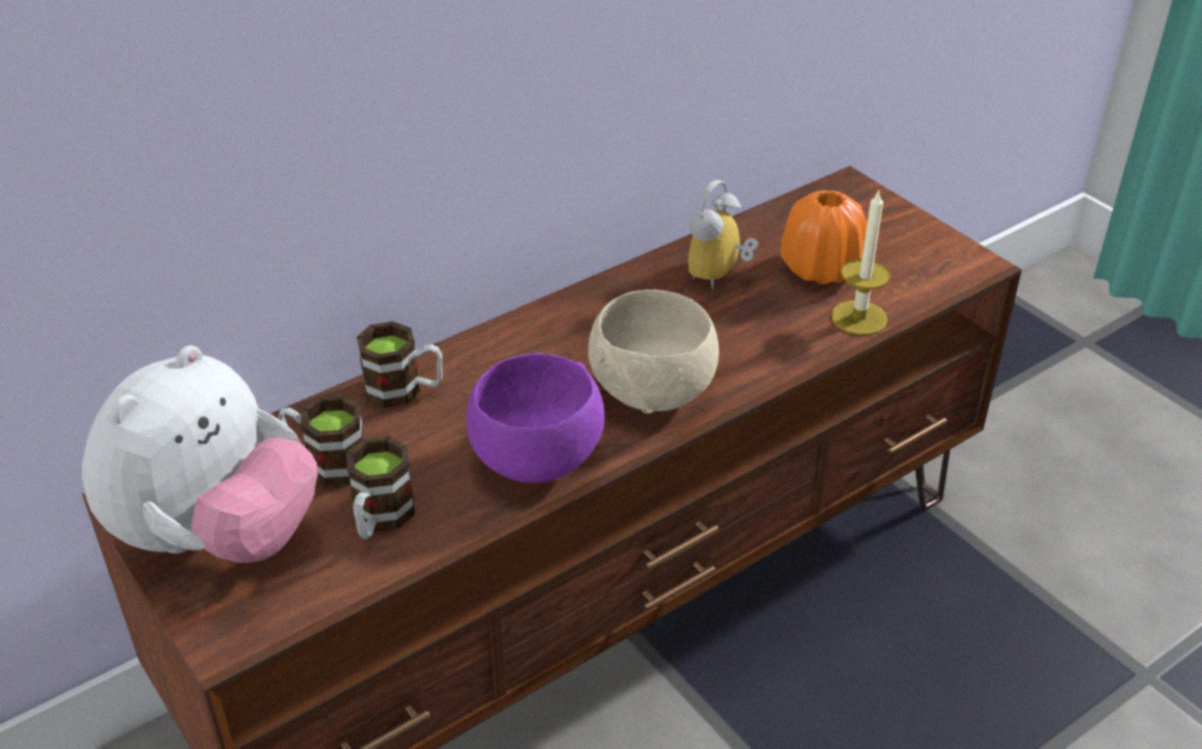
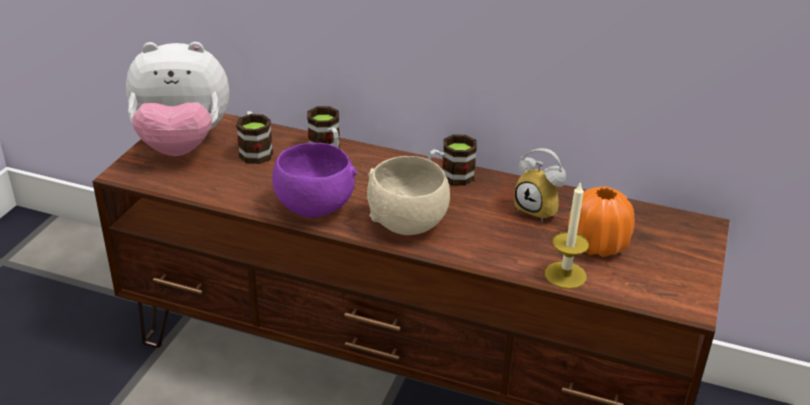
camera: 55 degrees right, 5 degrees down
(380, 519) = (230, 180): mug -> mug (450, 177)
(720, 276) = (540, 210): alarm clock -> alarm clock turned 135 degrees counterclockwise

